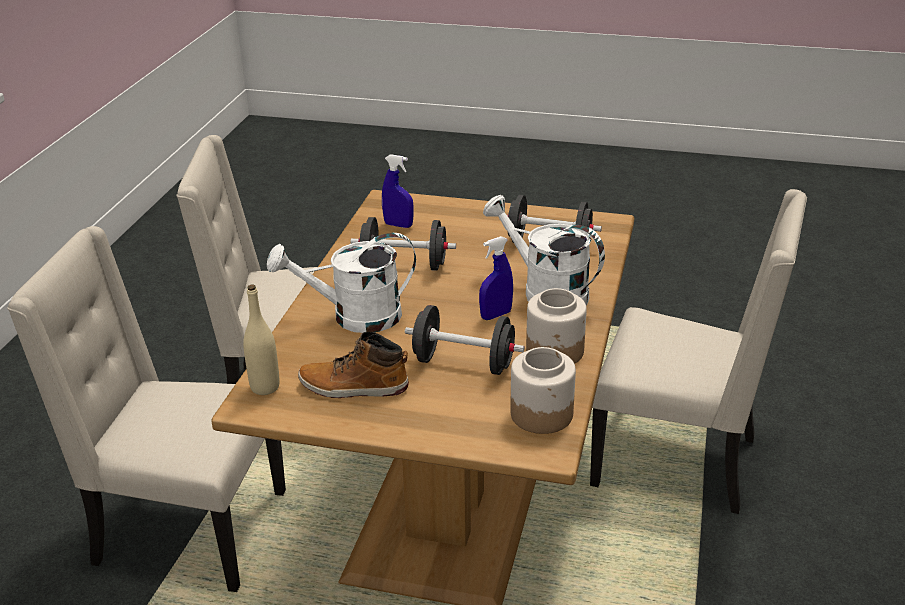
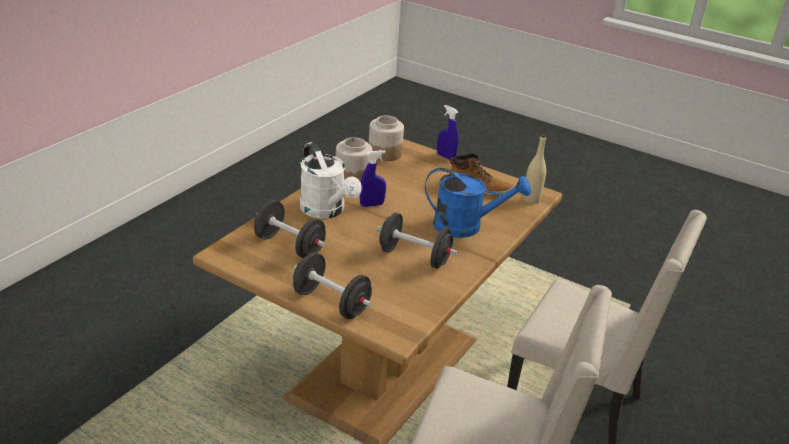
camera: 165 degrees left, 0 degrees up
(354, 317) = (466, 226): white watering can -> blue watering can
(398, 225) = (400, 298): blue spray bottle -> blue spray bottle (446, 157)
(464, 363) = (410, 184): black dumbbell -> black dumbbell (331, 303)
(679, 461) = (208, 351): beige chair -> none

